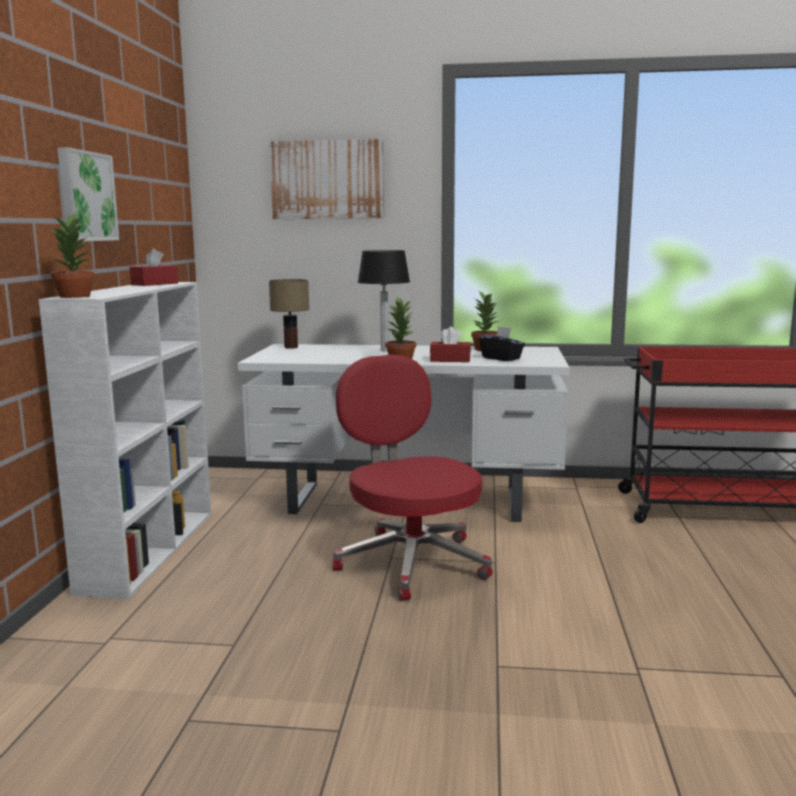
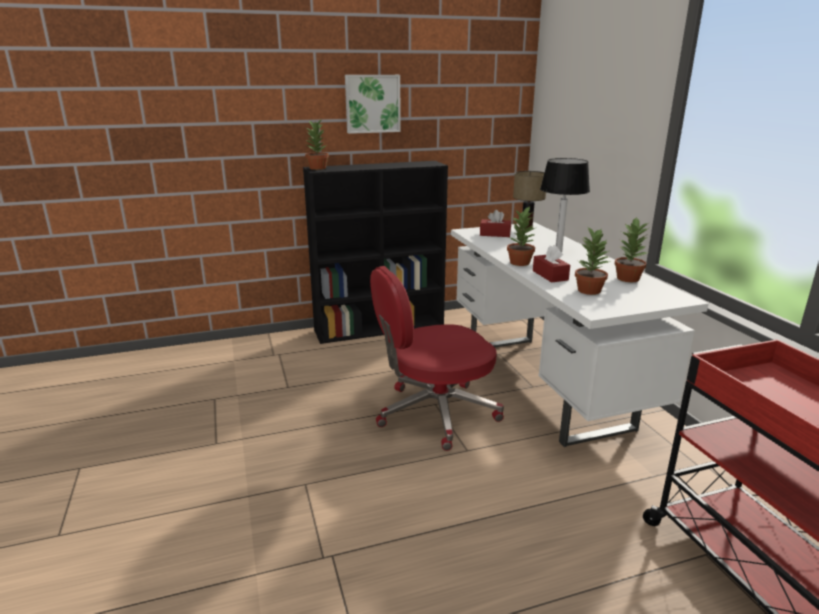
camera: 65 degrees right, 10 degrees up
(150, 548) = (380, 328): white bookcase -> black bookcase
(154, 284) = (416, 163): red tissue box -> red tissue box (495, 234)
(327, 180) = (600, 84): picture -> none
(410, 562) = (434, 413): red office chair -> red office chair turned 150 degrees counterclockwise
(501, 358) = (589, 290): black tissue box -> potted plant

